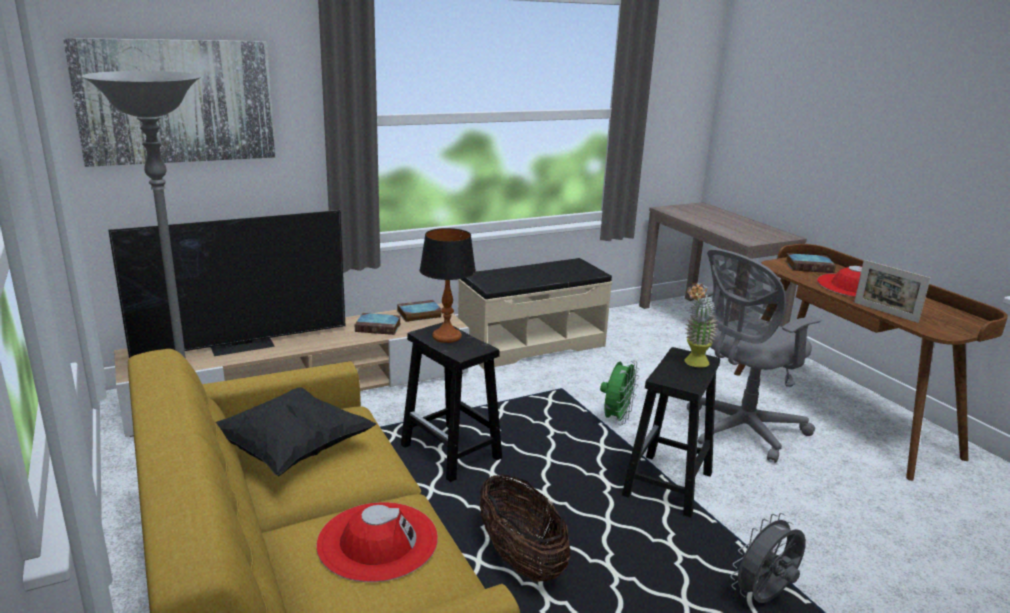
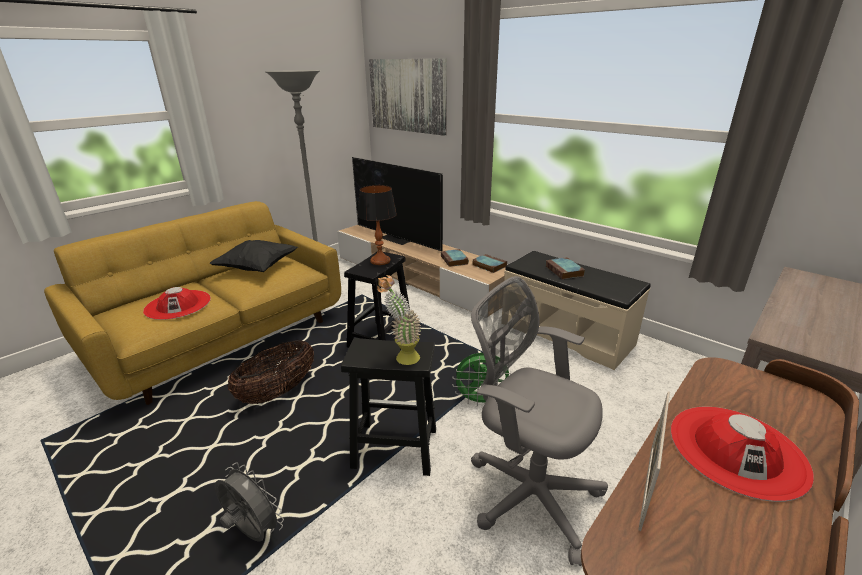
camera: 70 degrees right, 5 degrees up
(810, 267) = (769, 401): book -> book (565, 271)

